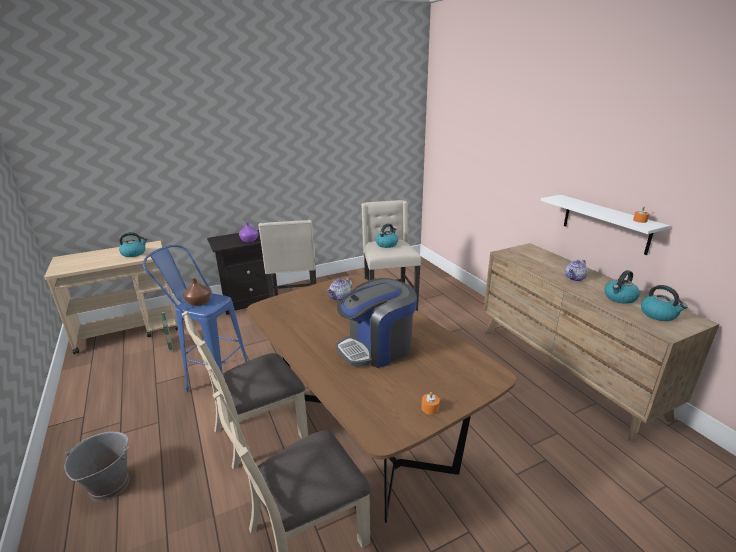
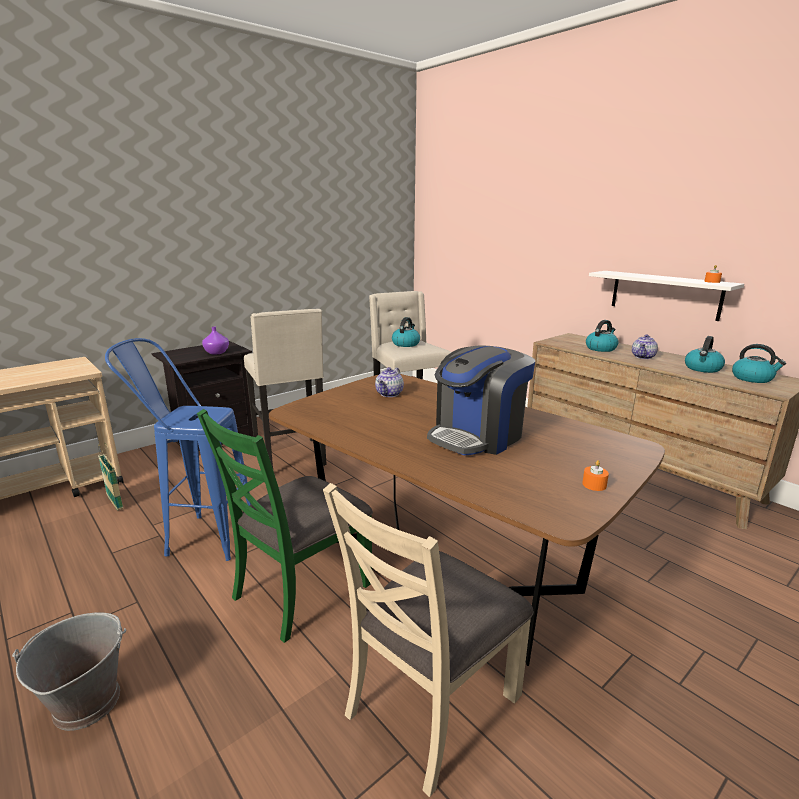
camera: 15 degrees left, 5 degrees down
(134, 253) = (51, 371): kettle -> kettle (601, 348)
(199, 302) = (188, 416): brown vase -> none
(259, 432) = (300, 590): beige chair -> green chair

